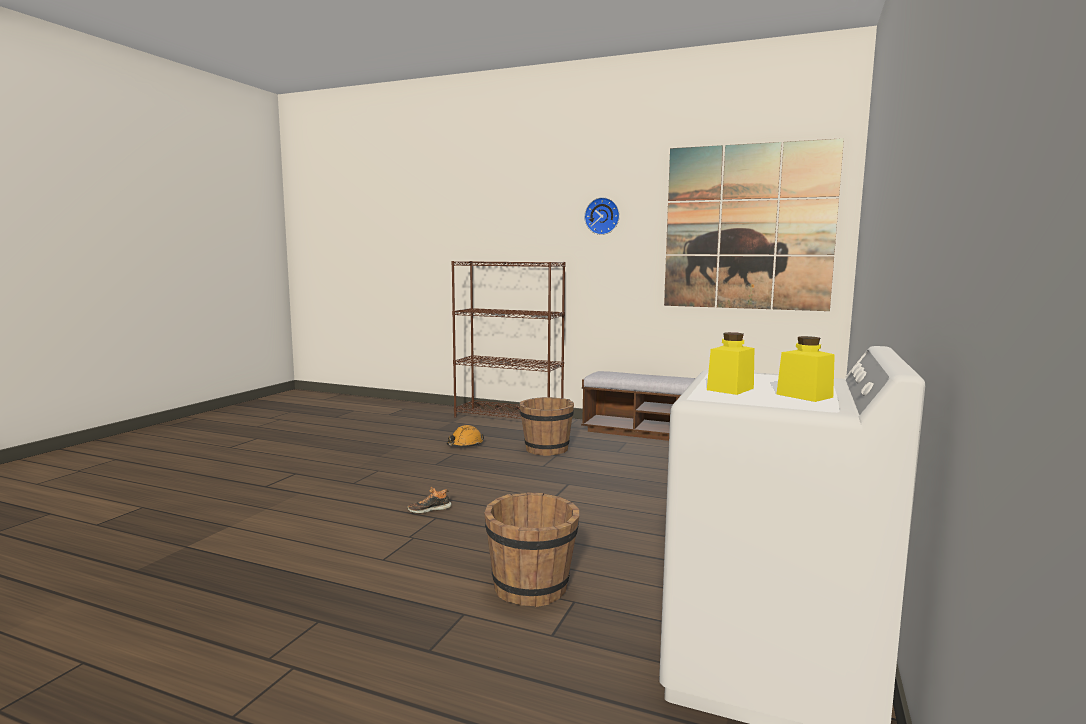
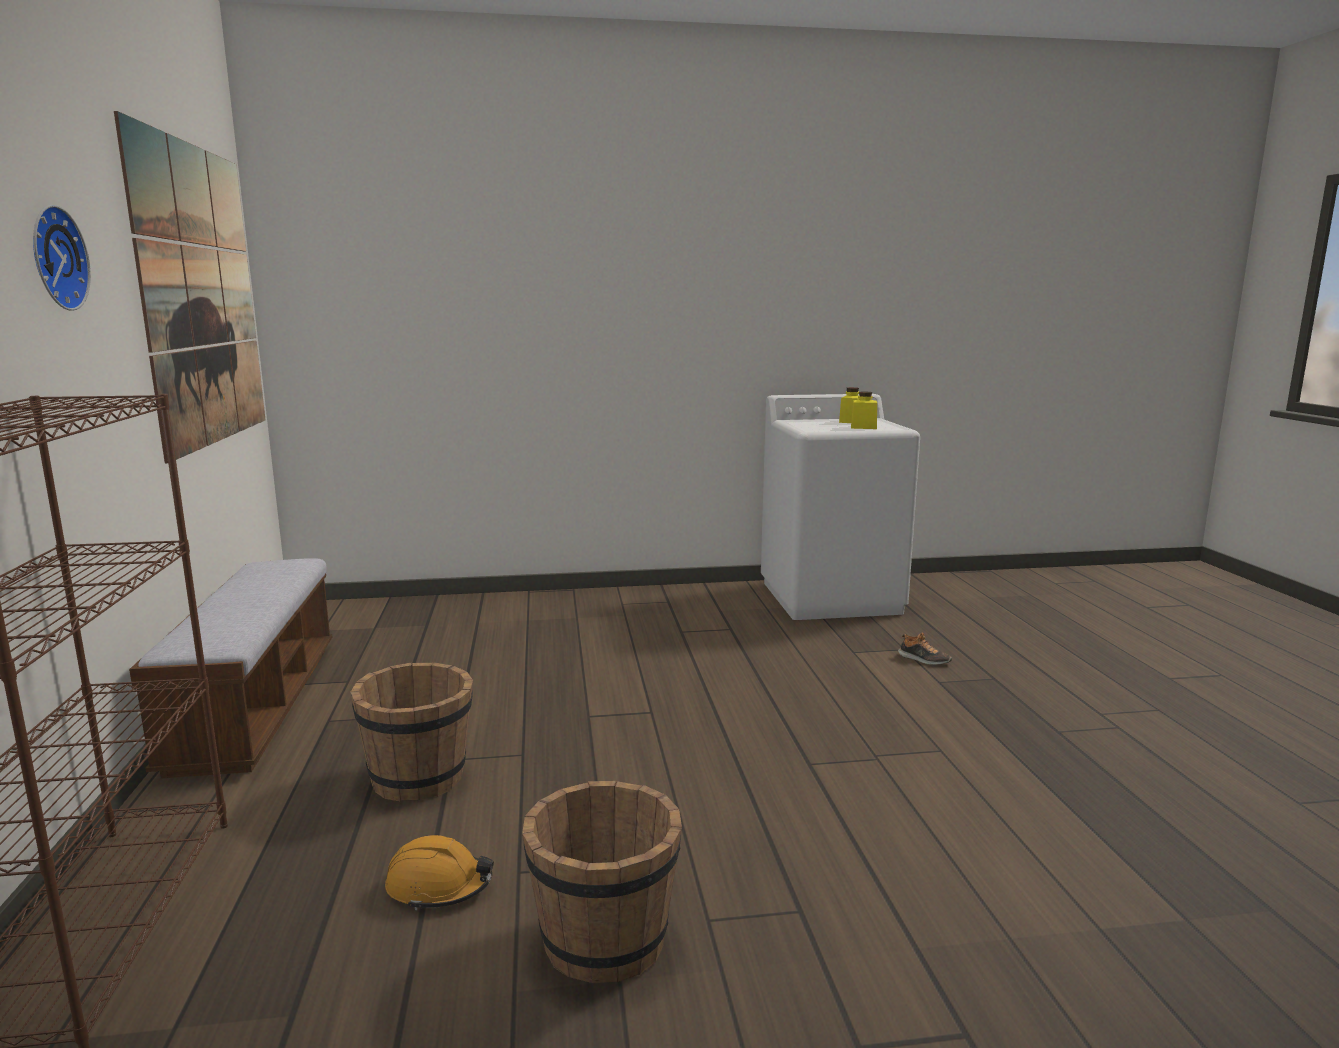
camera: 120 degrees left, 5 degrees up
(429, 509) = (794, 779): shoe -> shoe (923, 660)
(531, 588) = (862, 670): brown bucket -> brown bucket (605, 940)

